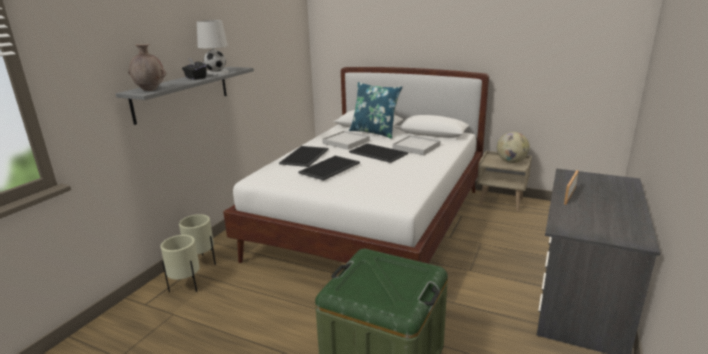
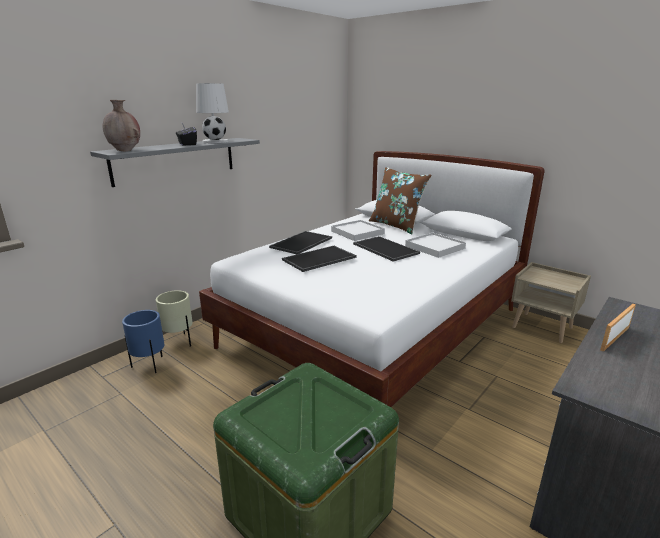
camera: 15 degrees right, 0 degrees up
(186, 287) = (150, 365): beige planter -> blue planter
(374, 132) = (396, 225): blue pillow -> brown pillow
(511, 162) = (560, 280): globe -> none

